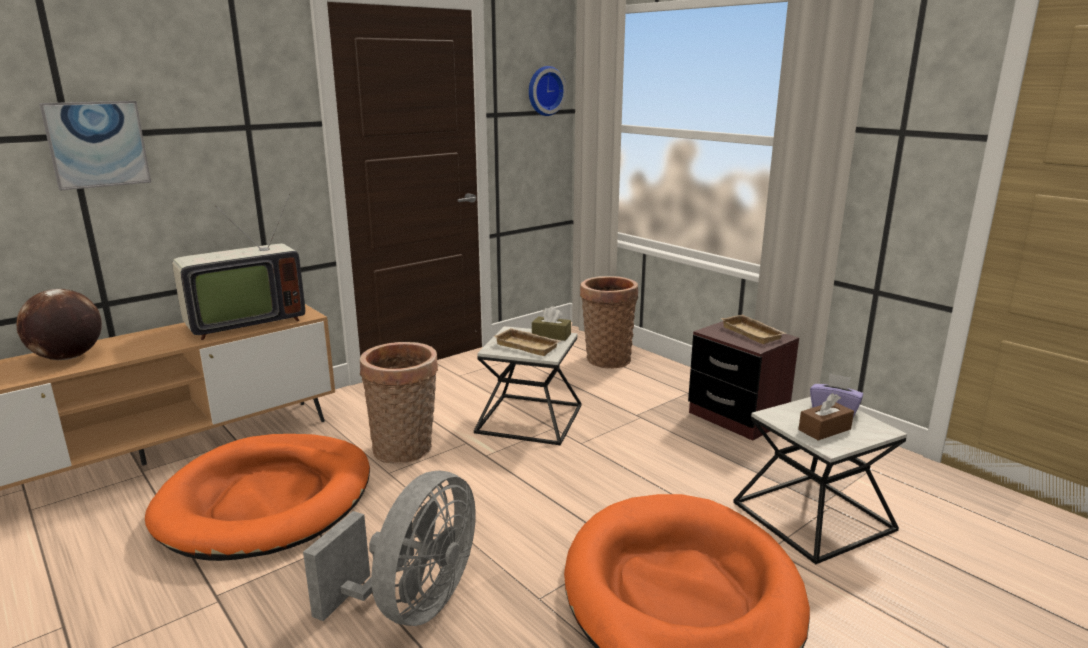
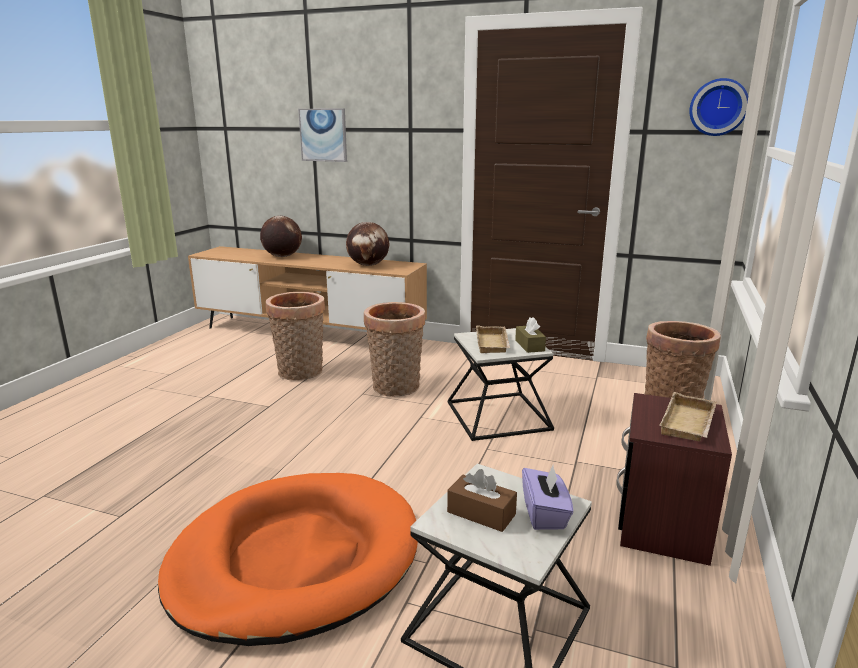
camera: 60 degrees right, 0 degrees up
(243, 323) = (368, 265): television -> globe
(267, 500) = (300, 373): orange dog bed -> basket
(412, 604) = (226, 450): grey fan -> none

